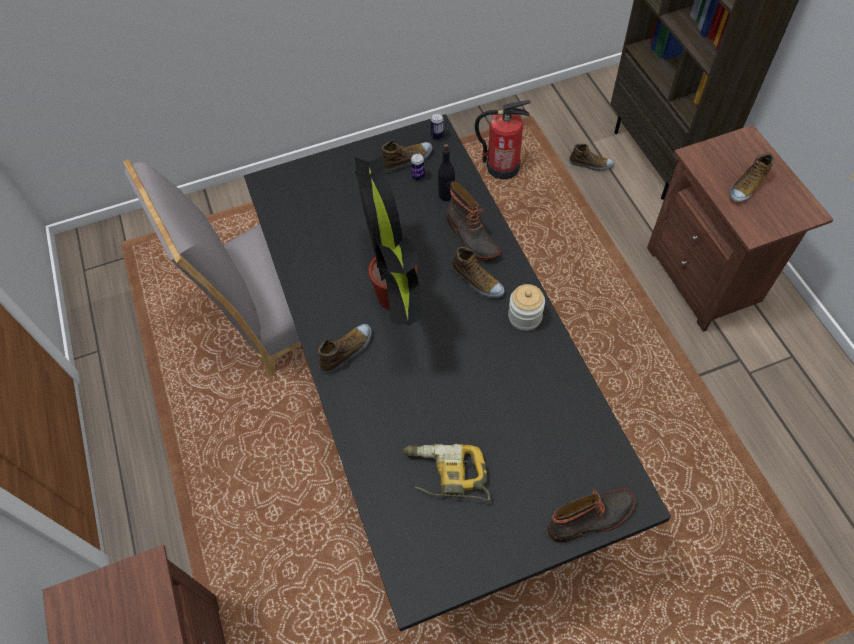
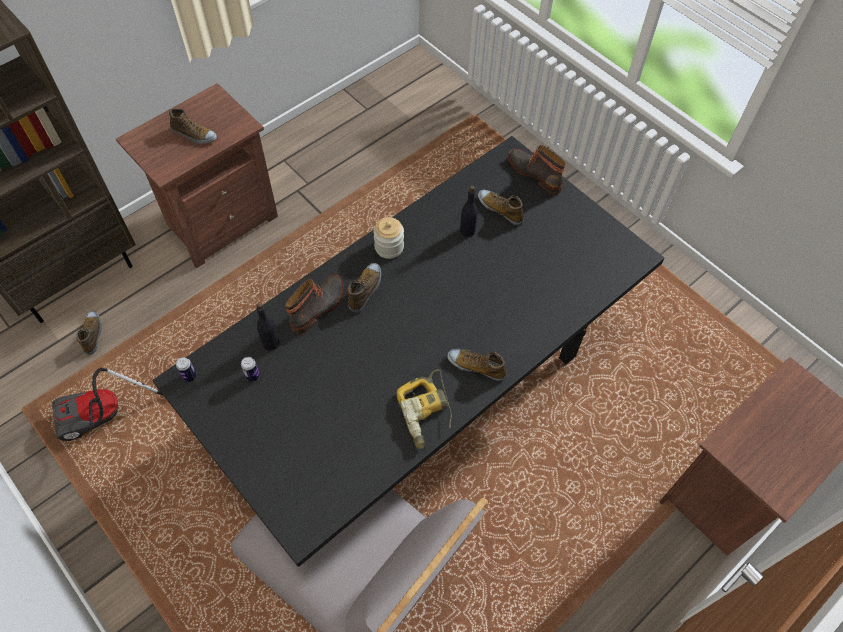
camera: 115 degrees left, 0 degrees up
(396, 297) = (405, 347): potted plant -> none
(407, 160) = (231, 394): shoe -> shoe (500, 209)
(446, 475) = (548, 261): power drill -> power drill (427, 412)
(502, 167) = (110, 417): fire extinguisher -> vacuum cleaner
(522, 402) = (467, 230): none -> black bottle

